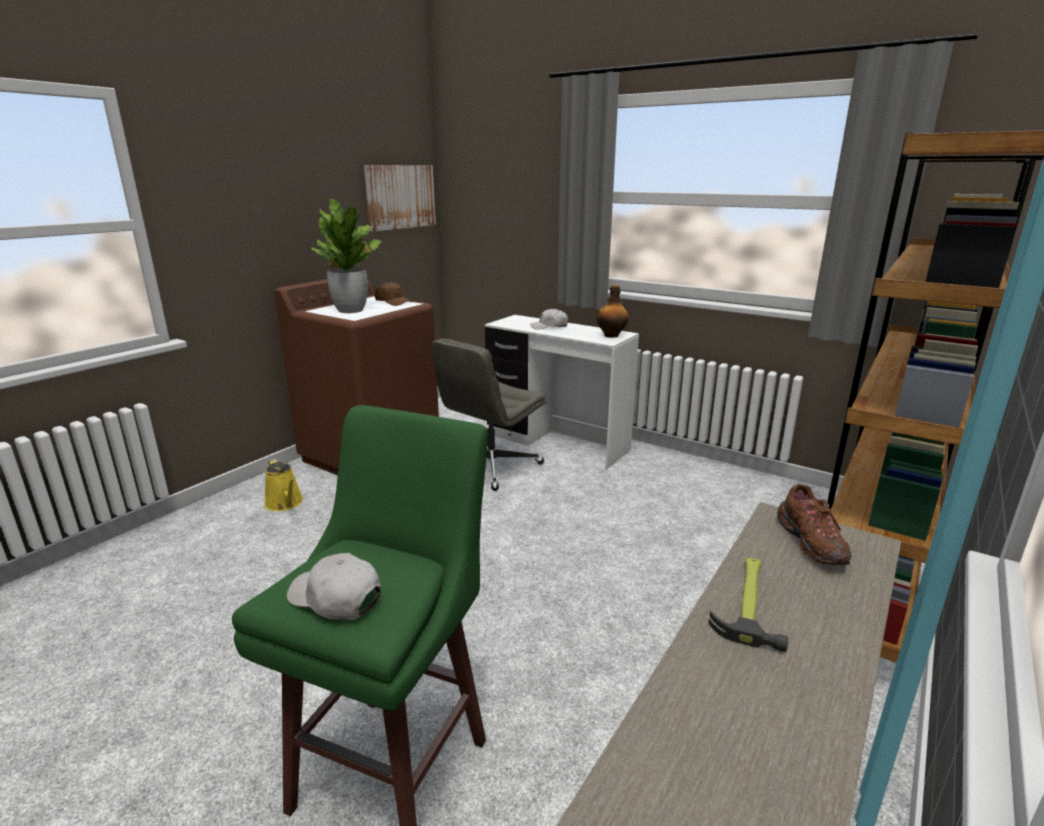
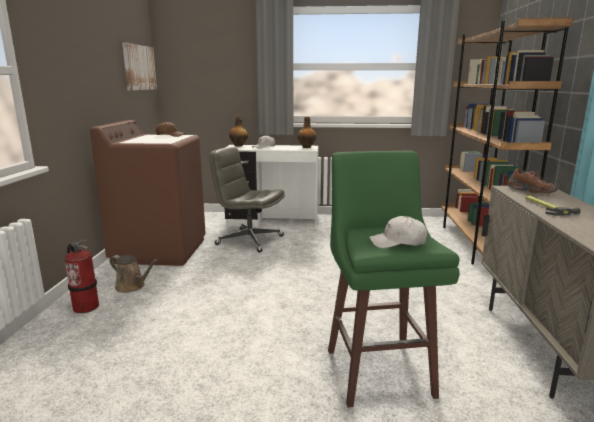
camera: 30 degrees left, 5 degrees down
(215, 518) = (86, 307): none -> fire extinguisher
(285, 503) = (132, 286): yellow watering can -> brown watering can
(351, 310) = (153, 140): potted plant -> none
(490, 467) = (249, 240): grey office chair -> grey office chair turned 105 degrees clockwise
(521, 319) = (239, 145): none -> bottle

